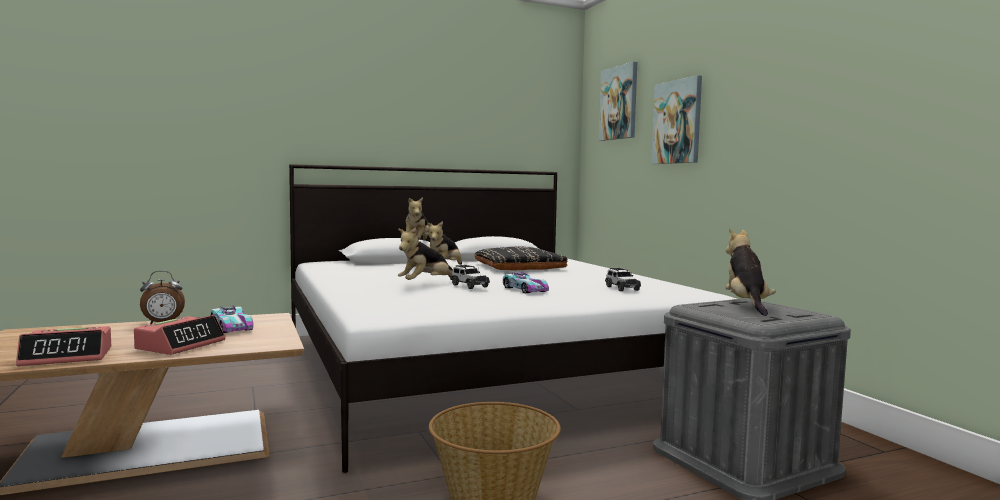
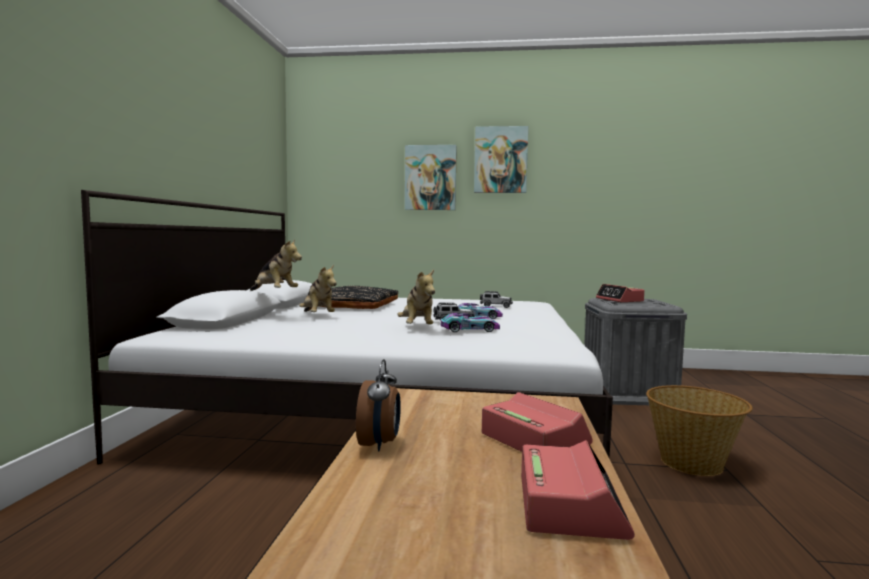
camera: 60 degrees left, 0 degrees up
(231, 327) = (447, 413): toy car -> toy car (469, 329)
(619, 103) = (350, 154): picture -> picture (500, 160)
(746, 305) = (619, 300): plush toy -> alarm clock

